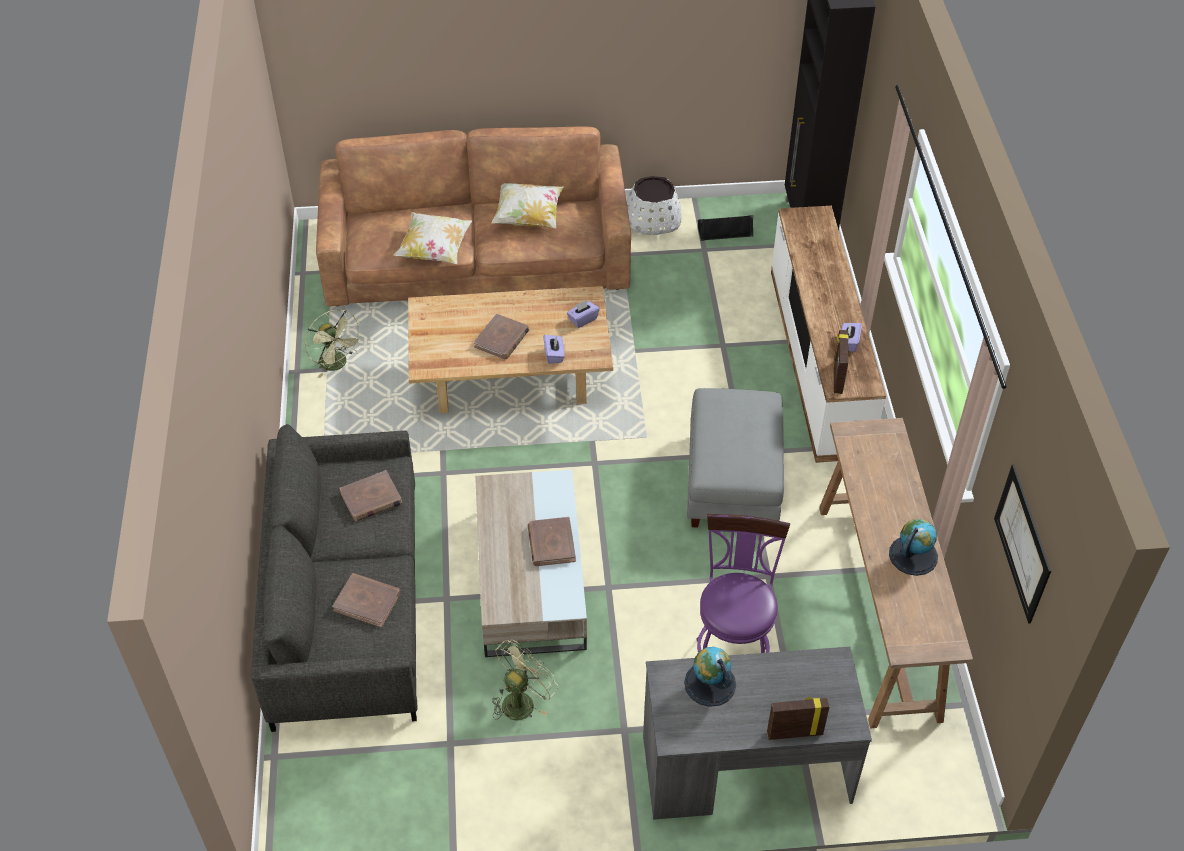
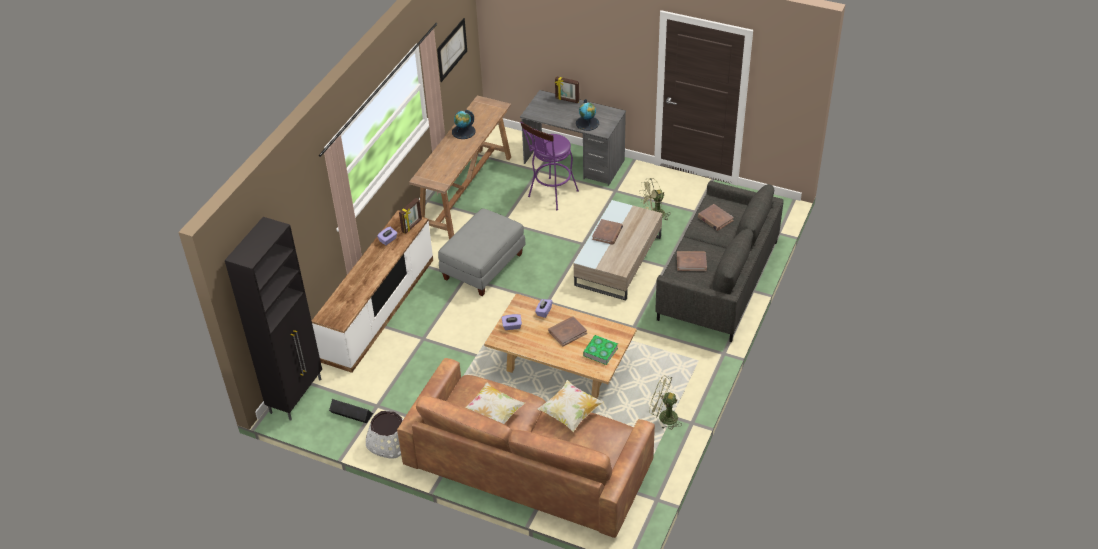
camera: 150 degrees left, 5 degrees down
(337, 364) = (663, 417): green fan -> green fan turned 60 degrees counterclockwise
(440, 330) = (600, 352): none -> book

